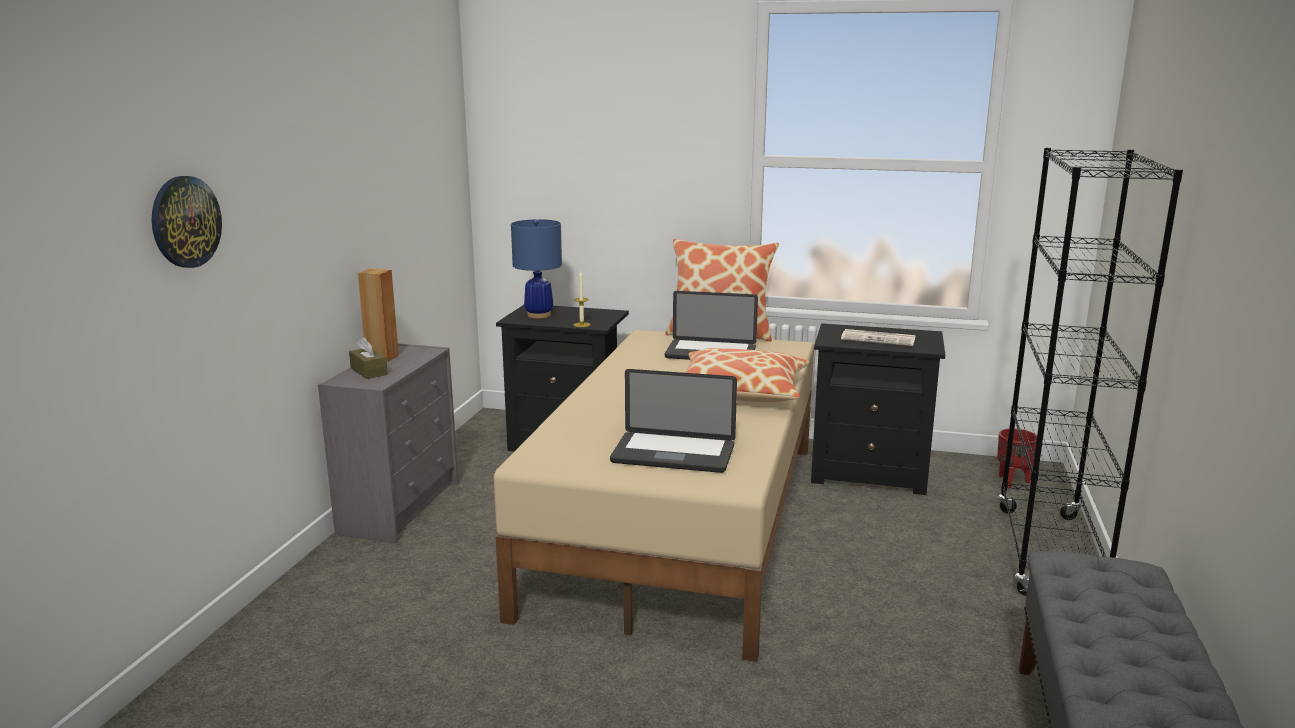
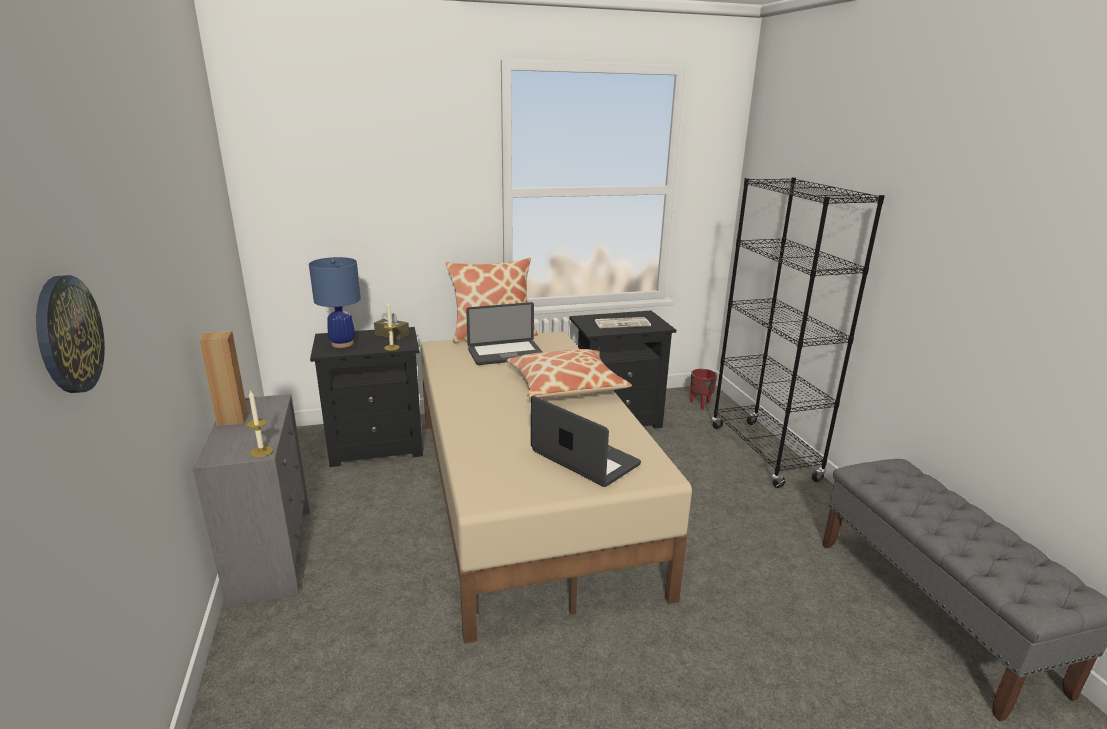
camera: 30 degrees left, 5 degrees up
(369, 371) = (235, 439): brown tissue box -> brown tissue box (392, 335)
(378, 383) = (261, 451): none -> candle
(673, 454) = (584, 458): laptop -> laptop turned 120 degrees counterclockwise

